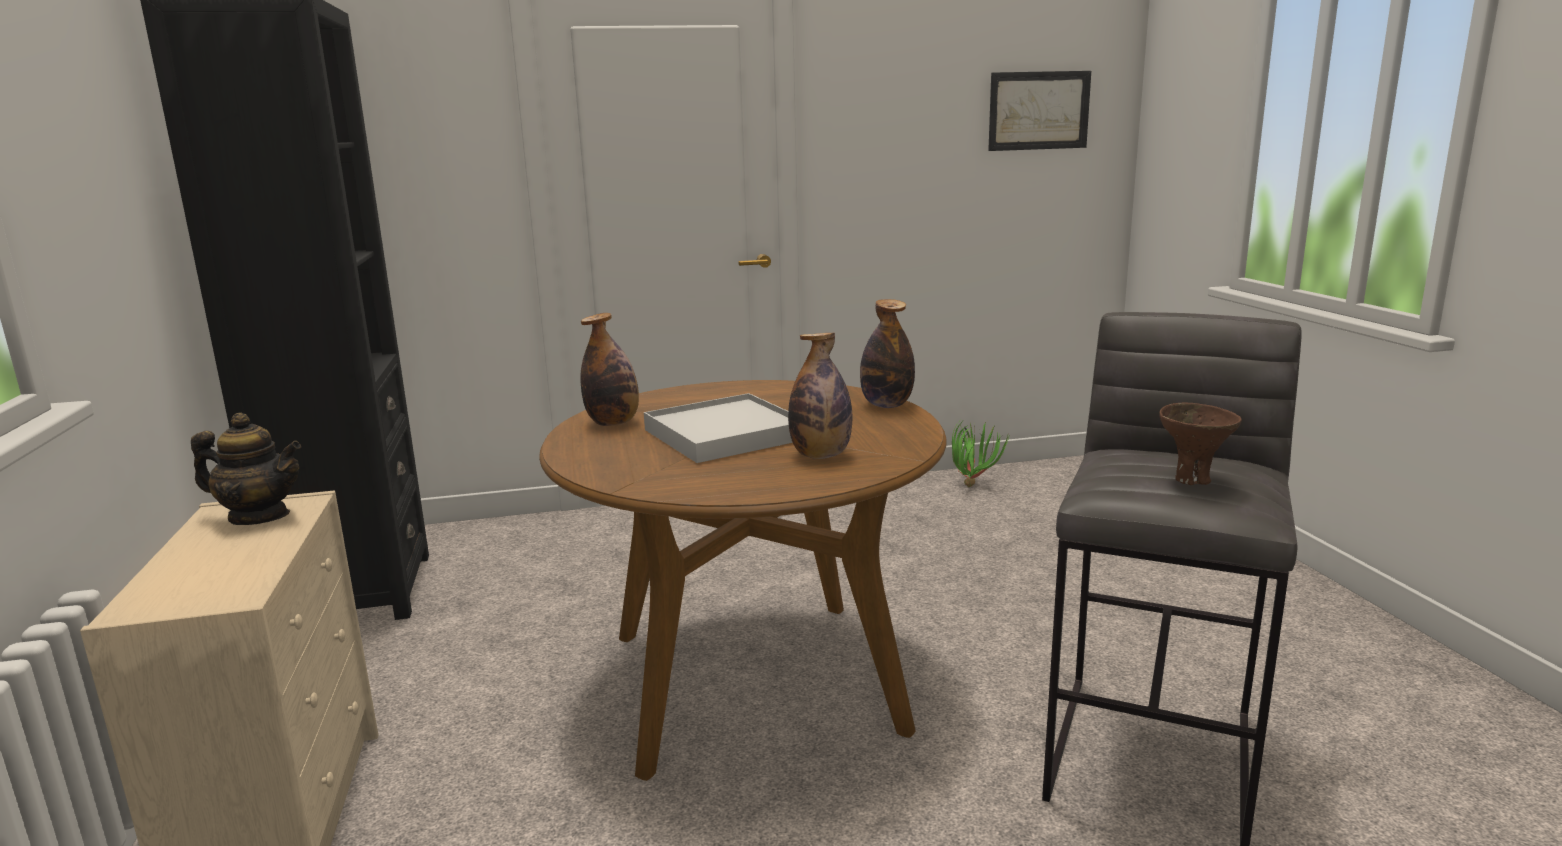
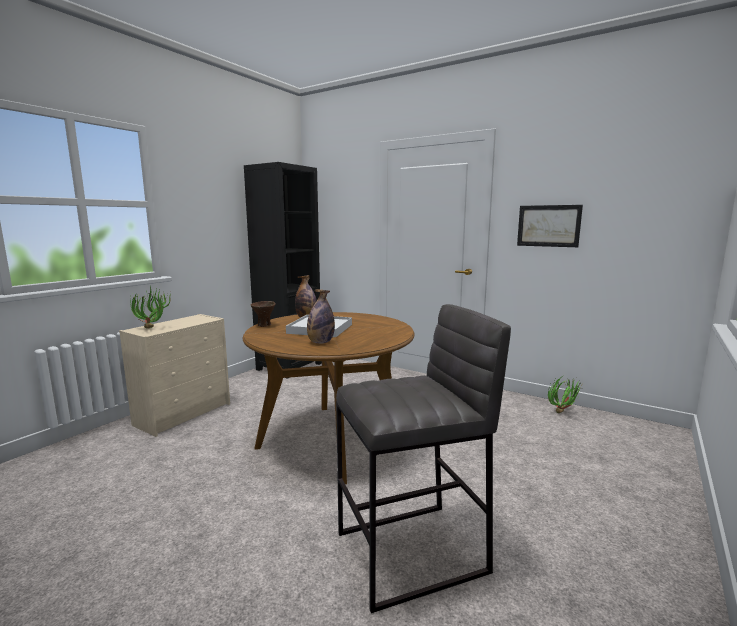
camera: 45 degrees right, 5 degrees down
(202, 582) = (153, 328): none -> potted plant
(259, 517) = (197, 319): teapot -> none
(886, 405) = (397, 335): bottle -> none
(1039, 110) = (642, 202): picture -> picture (548, 226)
(1192, 479) = (393, 392): brown bowl -> brown bowl (264, 325)

